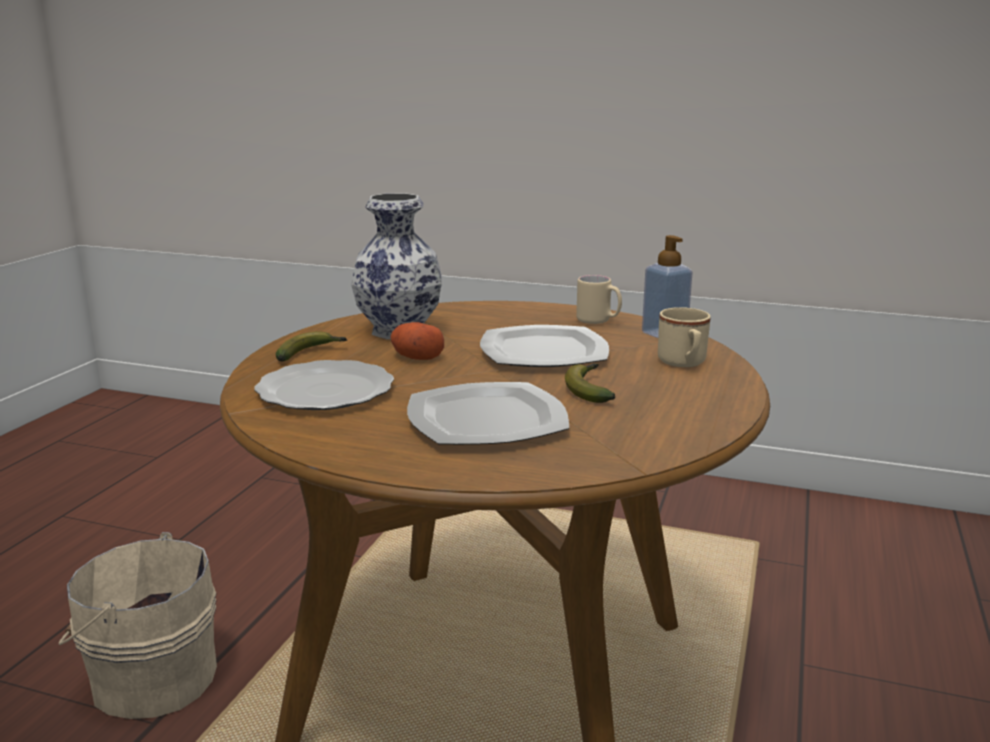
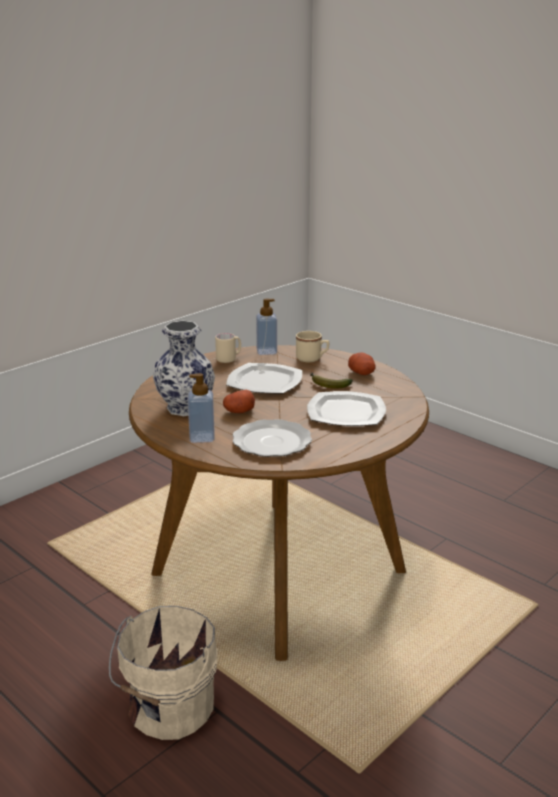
camera: 65 degrees left, 5 degrees up
(310, 354) = (202, 437): banana -> soap dispenser
(680, 405) = (362, 373): none -> potato

